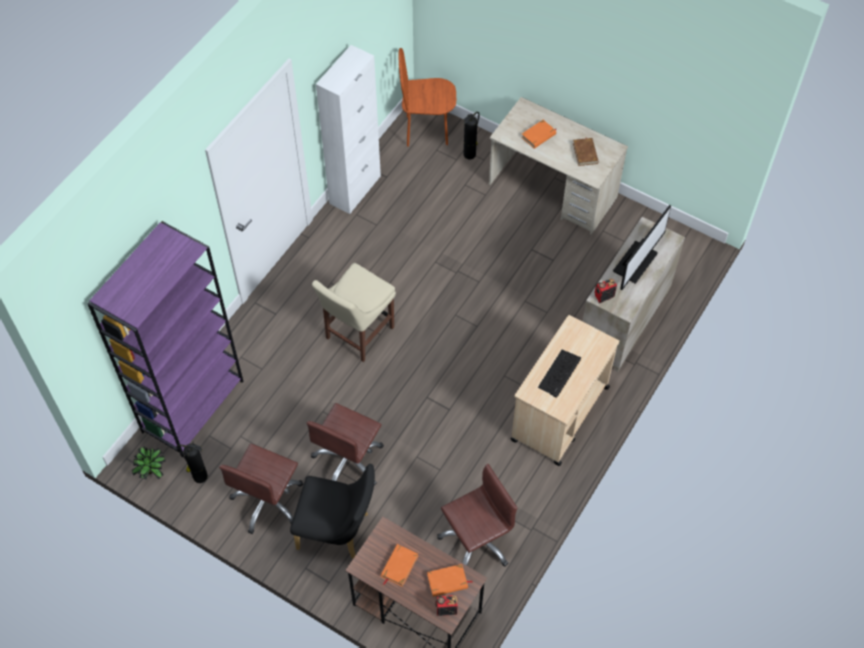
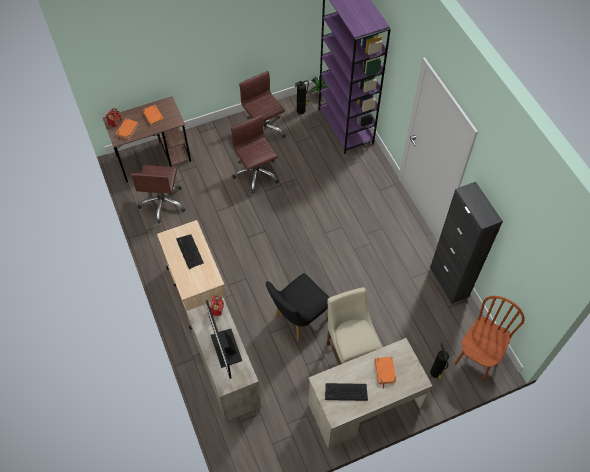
camera: 125 degrees right, 0 degrees up
(338, 531) = (221, 149): black chair -> black chair (298, 318)
(355, 190) = (449, 282): white cabinet -> black cabinet
(357, 334) = (333, 221): beige chair -> beige chair (350, 353)
(585, 153) = (346, 392): brown book -> keyboard

